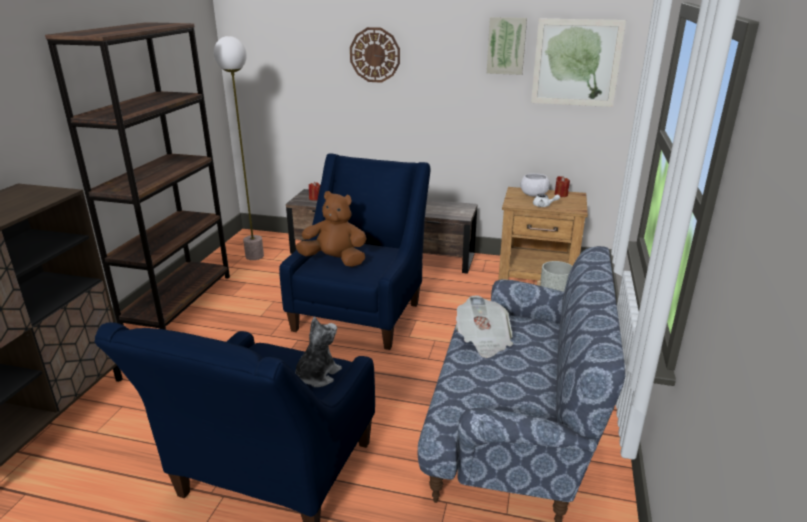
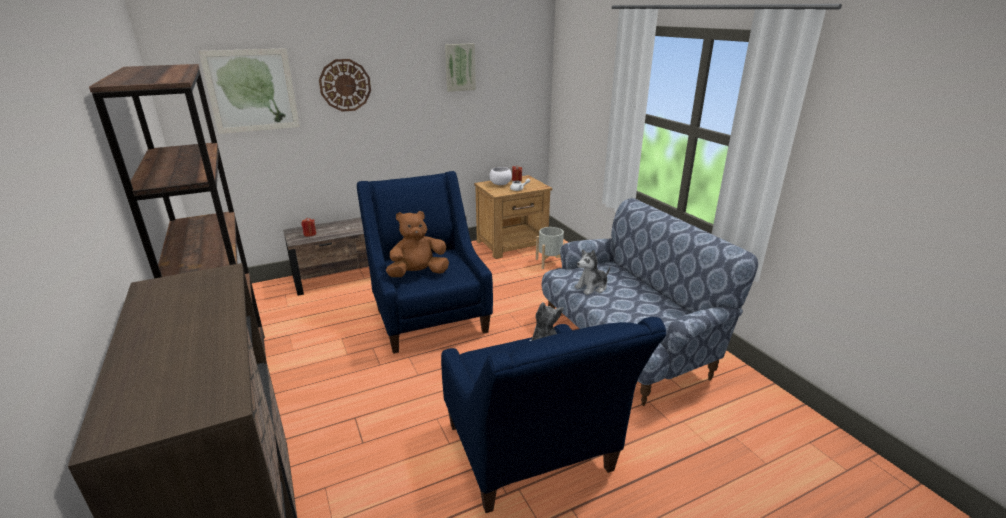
camera: 40 degrees left, 0 degrees up
(254, 256) = (263, 310): floor lamp -> none
(483, 340) = (592, 287): newspaper -> plush toy
(576, 63) = (511, 76): picture -> picture (252, 91)

